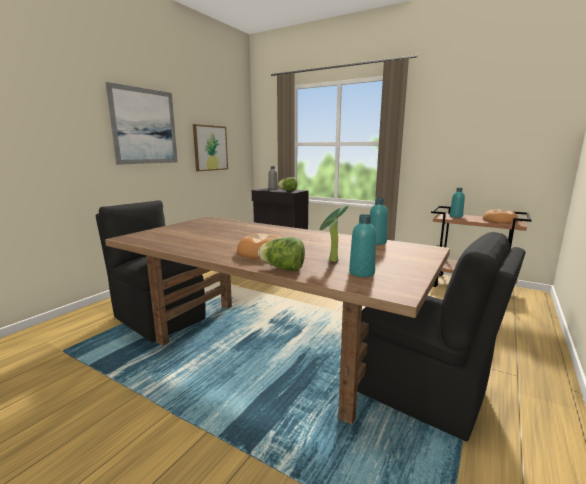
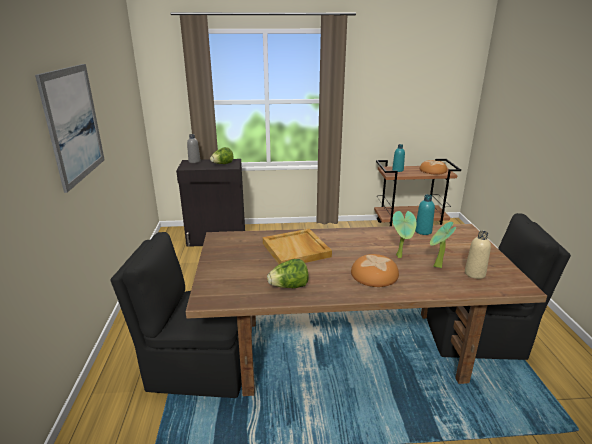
camera: 35 degrees left, 10 degrees up
(210, 148) = (119, 125): picture -> none
(240, 231) = (297, 250): none -> beige tray
(283, 269) = (426, 290): lettuce -> lettuce (289, 286)
(313, 249) = (400, 256): none -> potted plant
(361, 273) = (474, 274): turquoise bottle -> beige bottle

